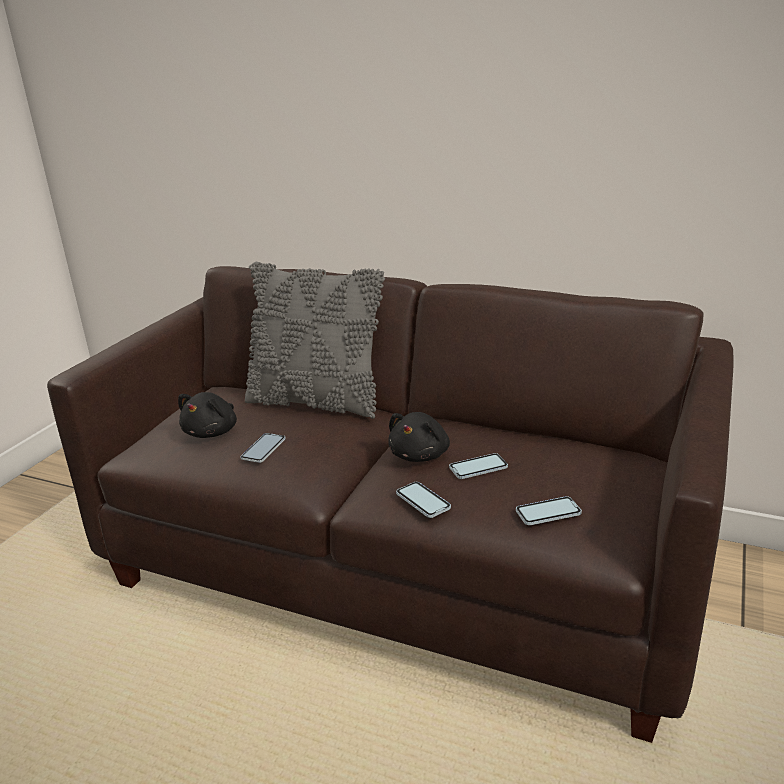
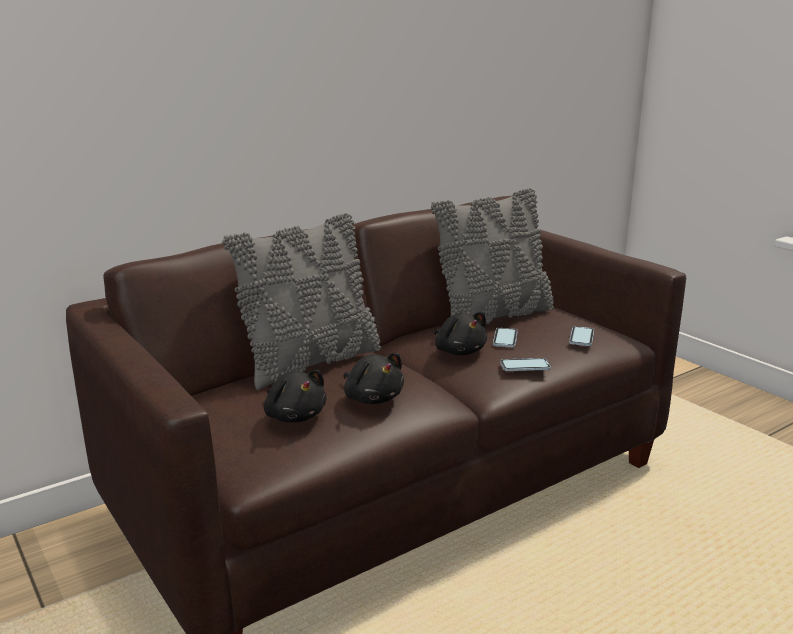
camera: 60 degrees left, 5 degrees down
(263, 449) = (372, 398): phone -> black plush toy
(541, 443) = (493, 316): none -> grey pillow

